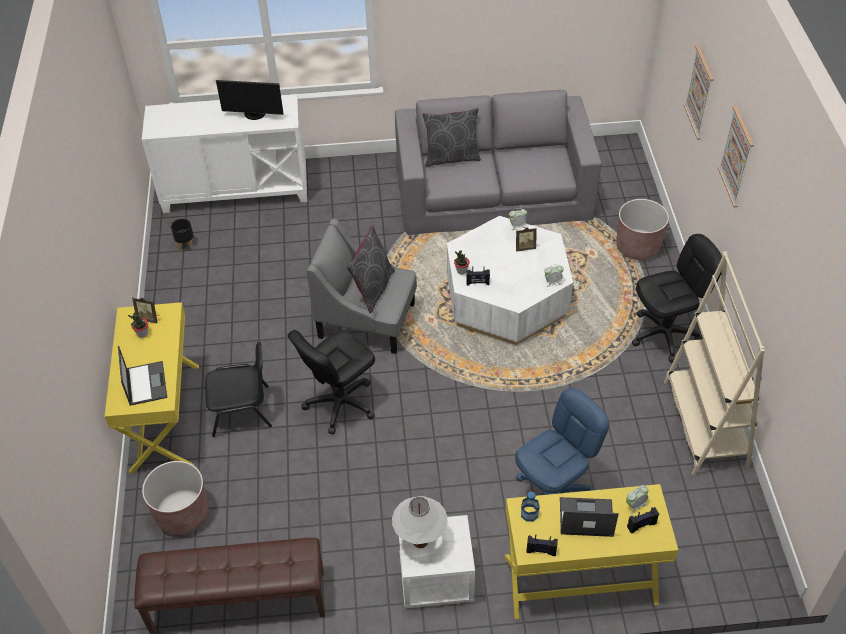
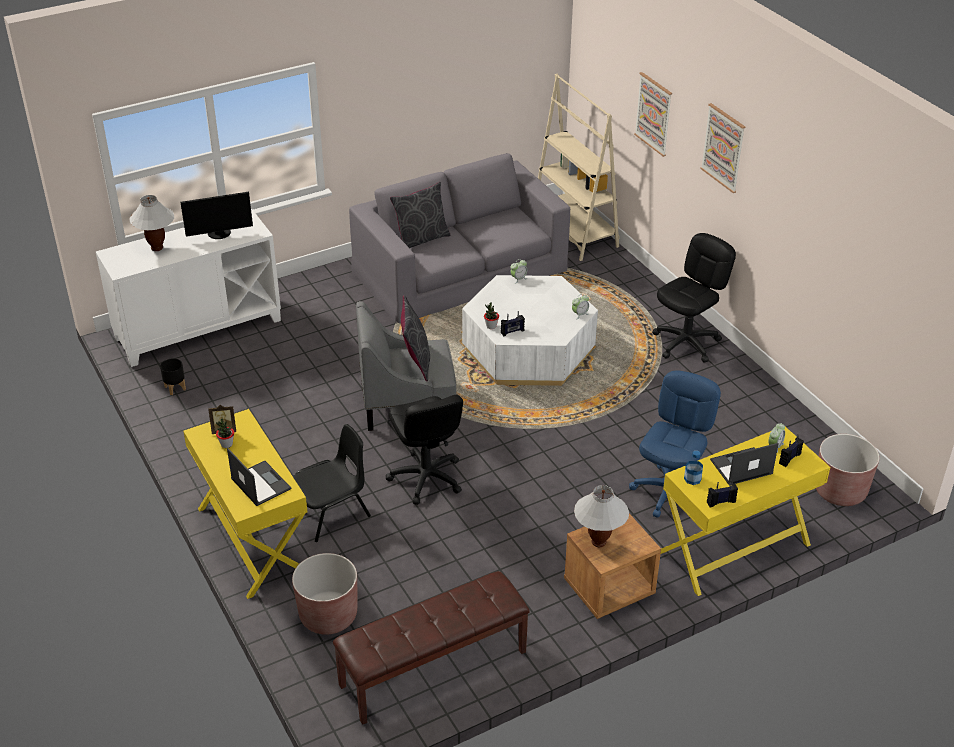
camera: 25 degrees left, 10 degrees down
(195, 115) = (157, 248): none -> white table lamp
(340, 403) = (426, 478): black office chair -> black office chair turned 45 degrees counterclockwise
(435, 579) = (608, 589): white nightstand -> brown nightstand
(524, 247) = (536, 294): picture frame -> none
(638, 247) = (620, 282): brown planter -> brown planter (840, 491)
(705, 423) = (762, 400): beige bookcase -> beige bookcase (574, 231)

